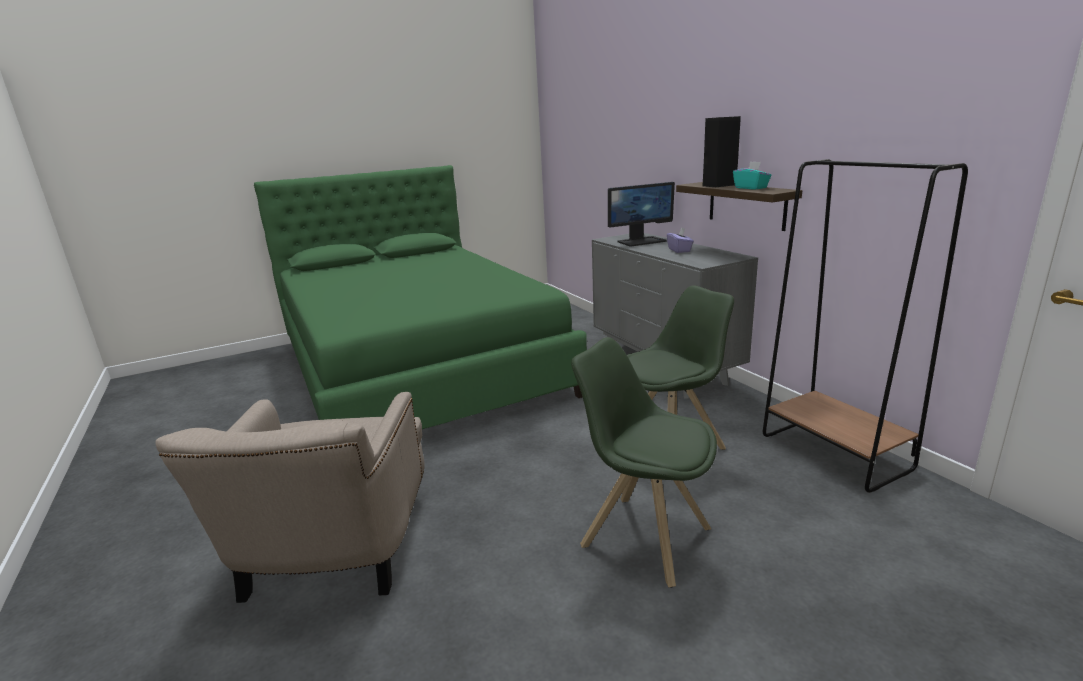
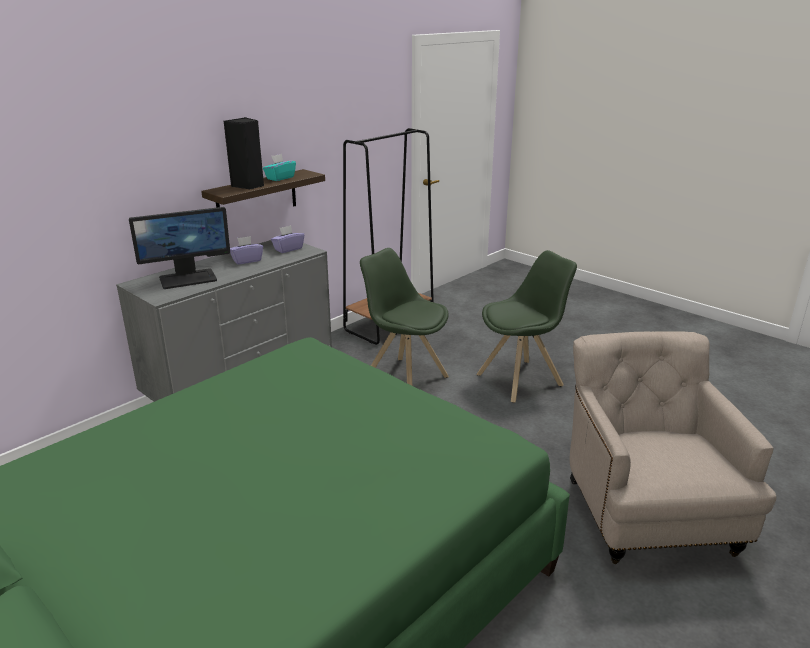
camera: 110 degrees left, 5 degrees up
(335, 549) = (645, 510): beige armchair -> beige armchair turned 75 degrees counterclockwise
(641, 241) = (188, 278): monitor -> monitor turned 105 degrees clockwise
(644, 537) = (520, 380): green chair -> green chair turned 135 degrees counterclockwise
(711, 258) = (288, 249): none -> purple tissue box

